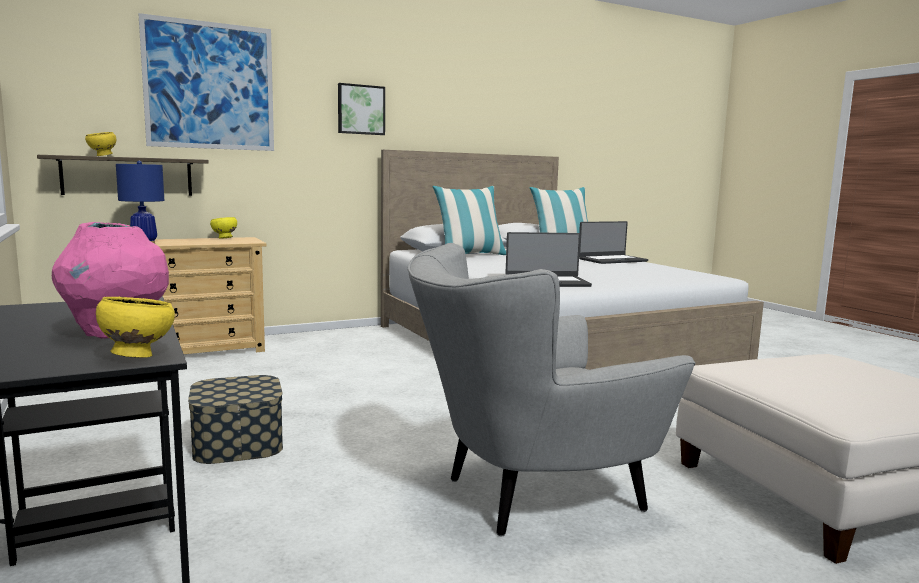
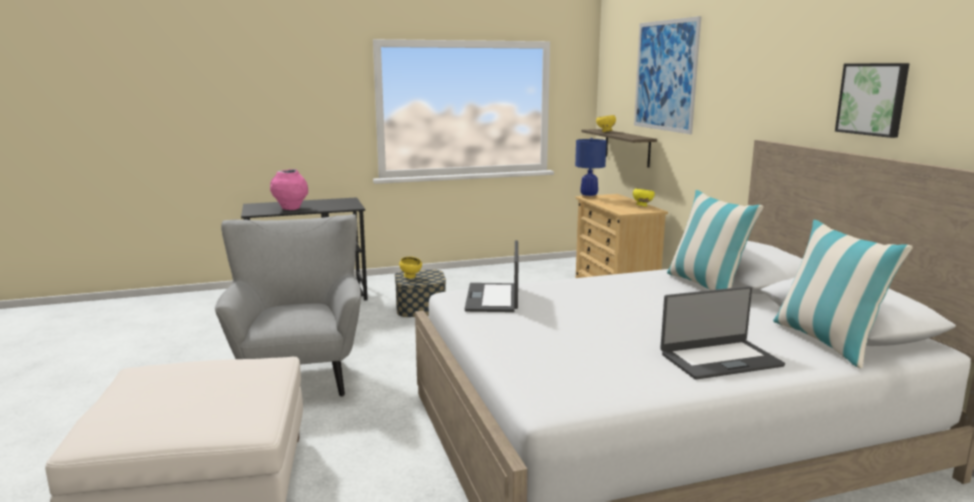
camera: 100 degrees right, 5 degrees up
(137, 356) = (254, 212): yellow bowl -> yellow bowl (411, 277)
(360, 109) = (756, 91): picture -> picture (873, 99)
(612, 260) = (719, 359): laptop -> laptop turned 90 degrees counterclockwise

